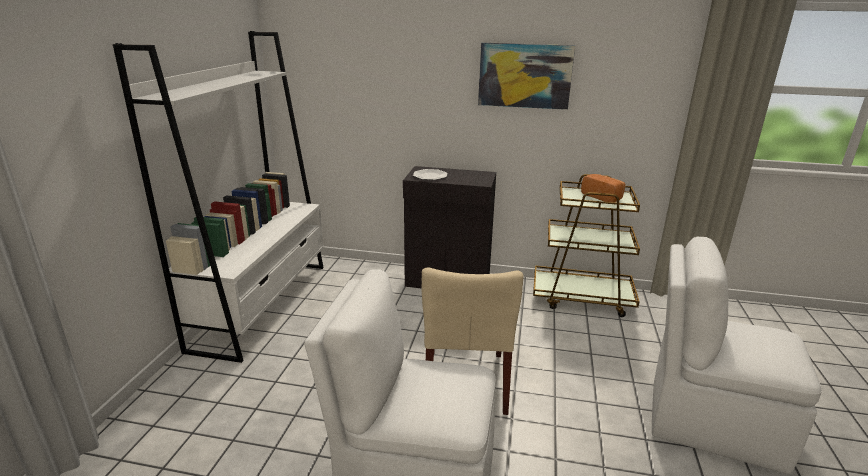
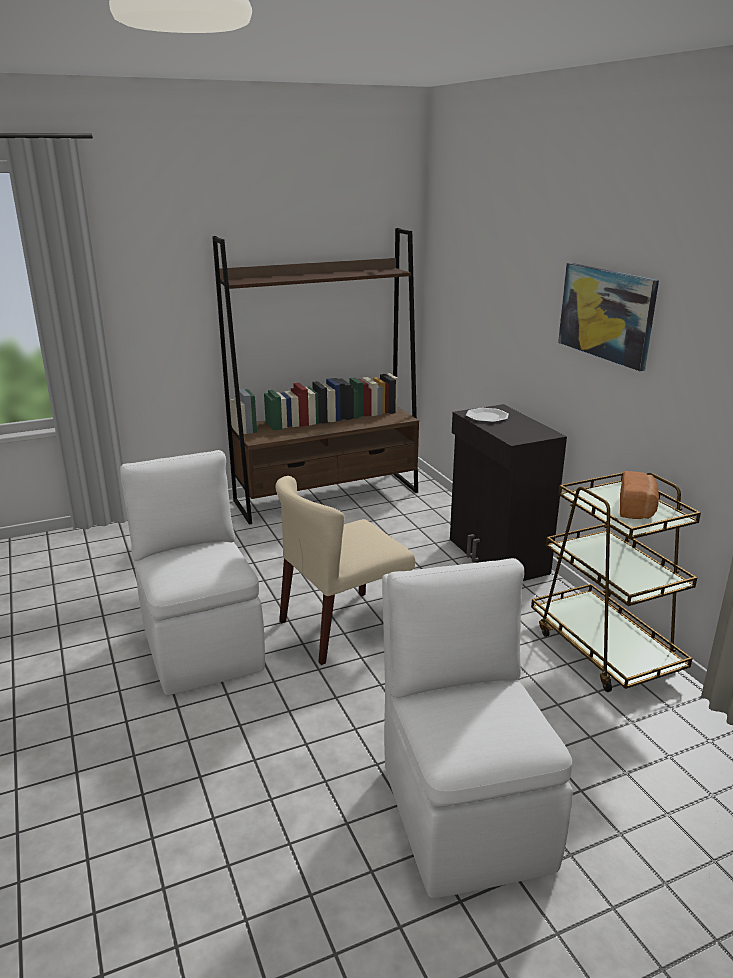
camera: 55 degrees right, 0 degrees up
(263, 304) = (327, 496): white bookcase -> brown bookcase

